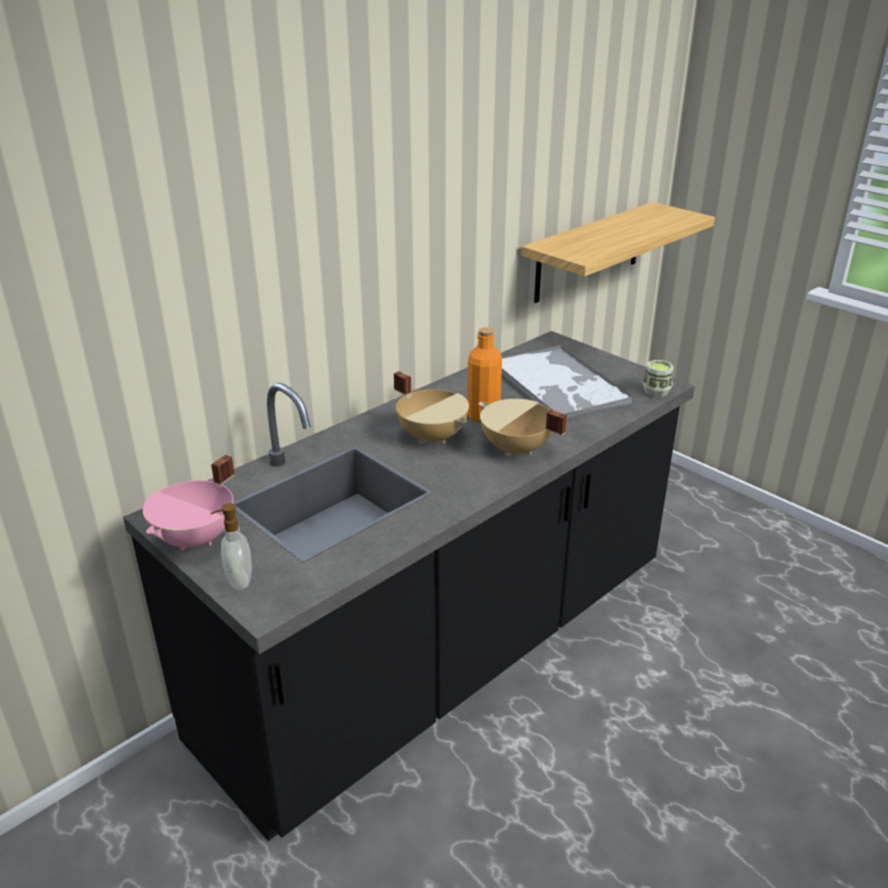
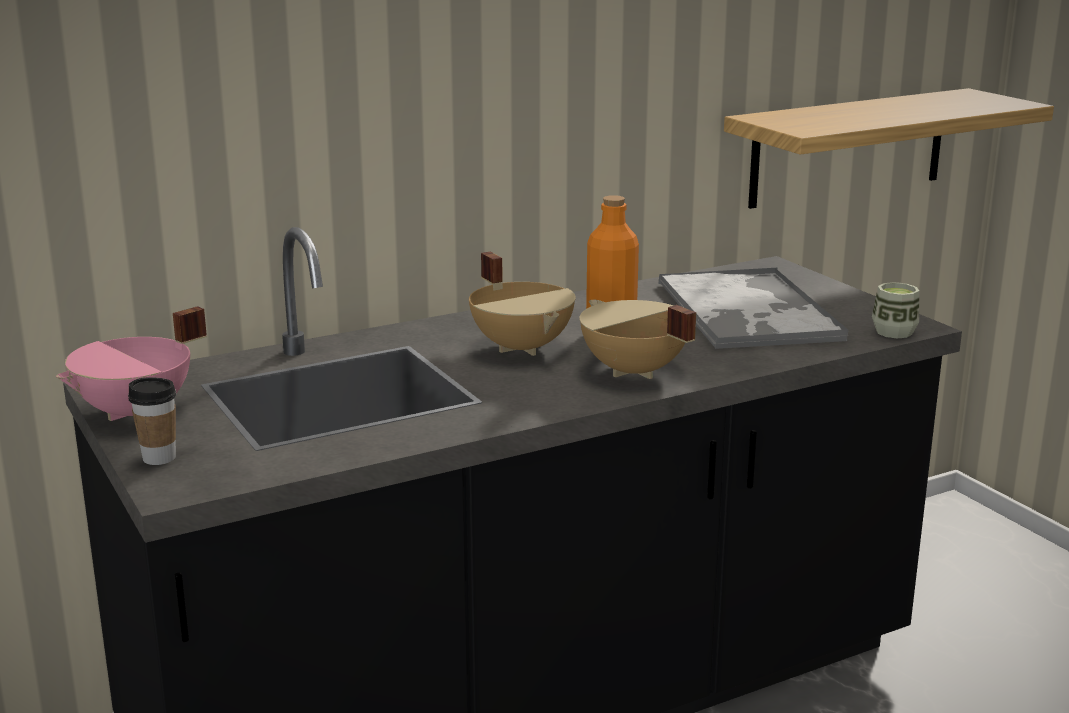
camera: 15 degrees right, 10 degrees down
(238, 581) = (159, 458): soap dispenser -> cup

